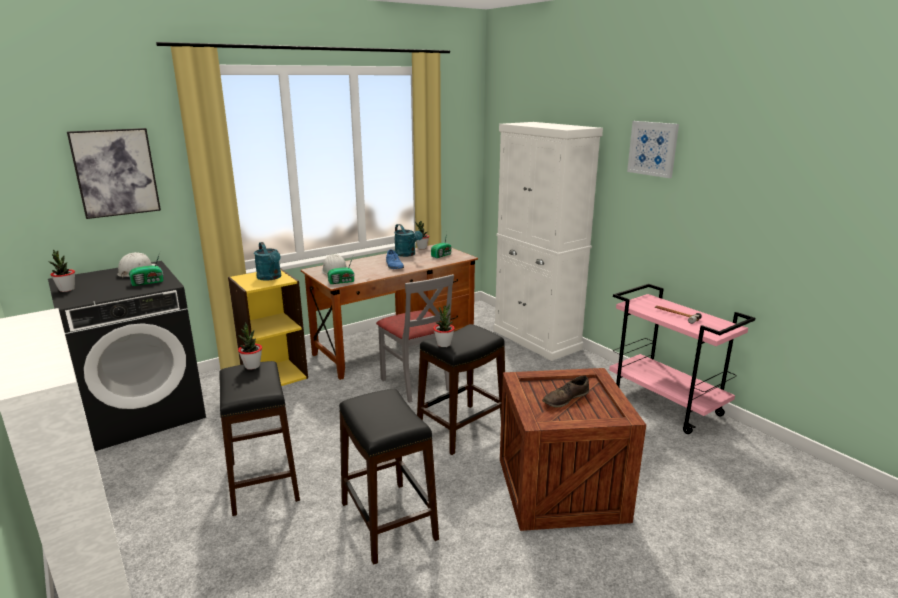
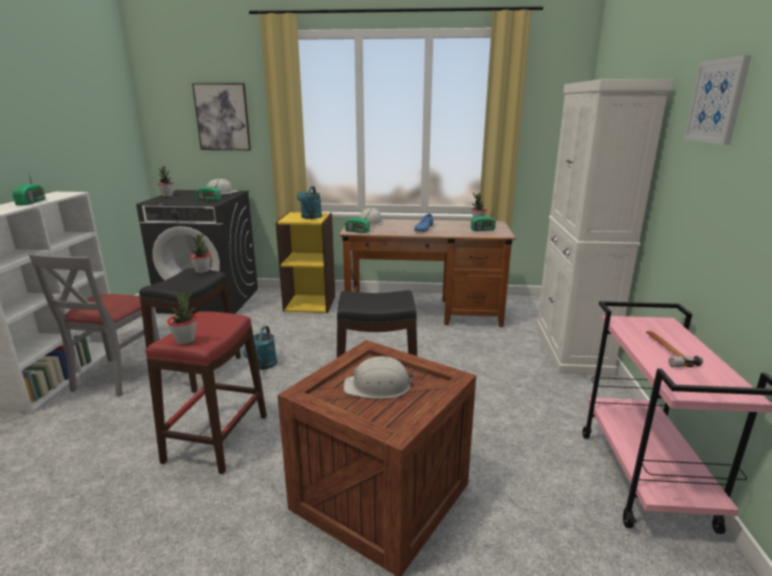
camera: 40 degrees right, 0 degrees up
(40, 339) = (32, 202): none -> radio
(387, 521) = (216, 438): black stool -> red stool
(407, 254) = (453, 223): turquoise watering can -> turquoise watering can (262, 366)
(416, 384) = (396, 346): grey chair -> grey chair (117, 376)
(444, 344) = (349, 297): potted plant -> potted plant (185, 340)
(565, 399) = (378, 386): brown shoe -> white hard hat

